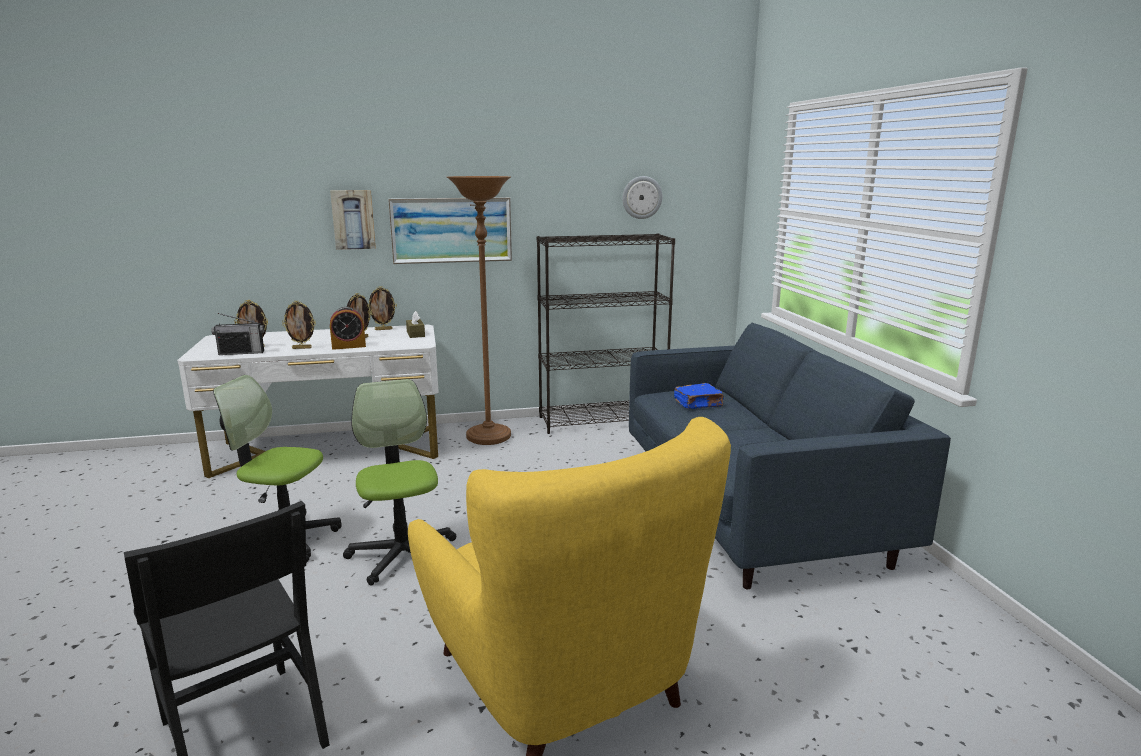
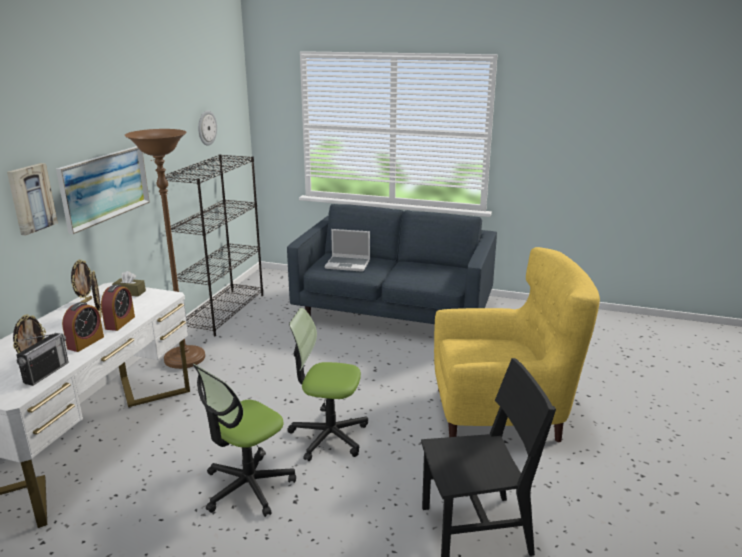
camera: 60 degrees left, 5 degrees up
(302, 348) = (85, 342): picture frame -> alarm clock
(698, 404) = (348, 264): blue book -> laptop

